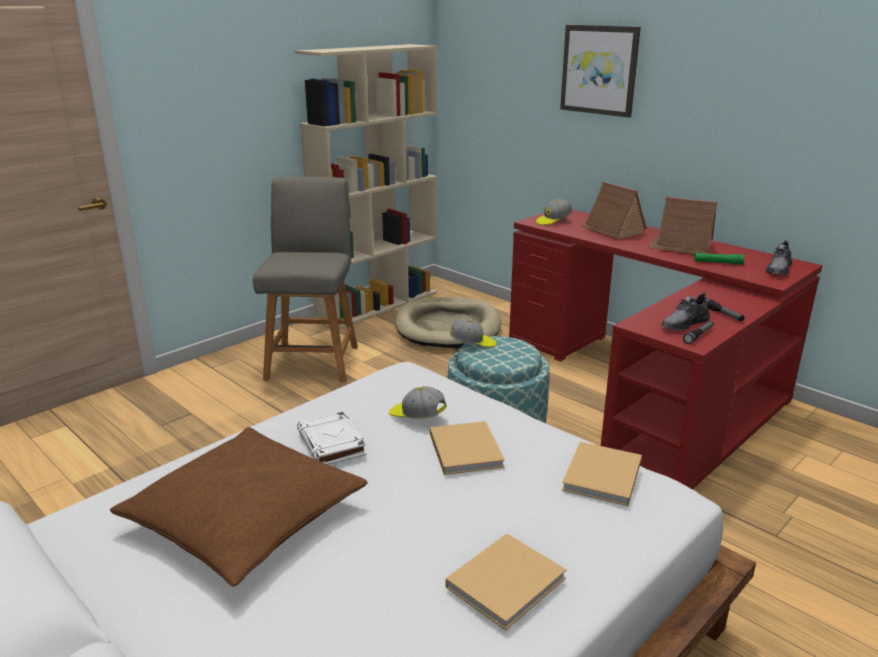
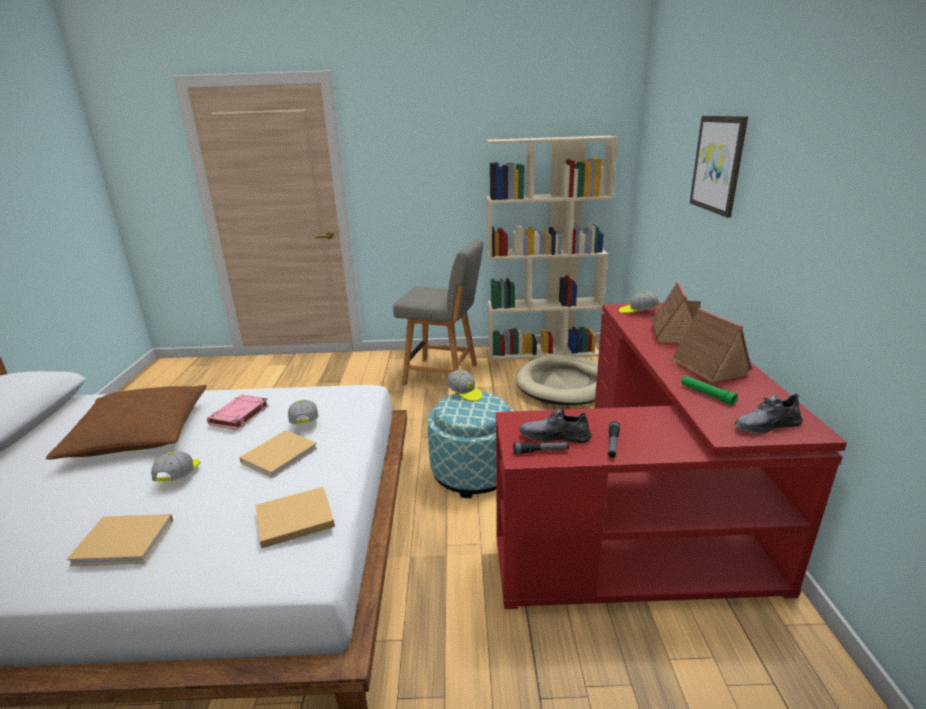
camera: 45 degrees right, 0 degrees up
(313, 361) = (443, 375): grey chair -> grey chair turned 60 degrees clockwise
(332, 444) = (239, 415): white book -> pink book
(414, 514) = (179, 475): none -> cap

